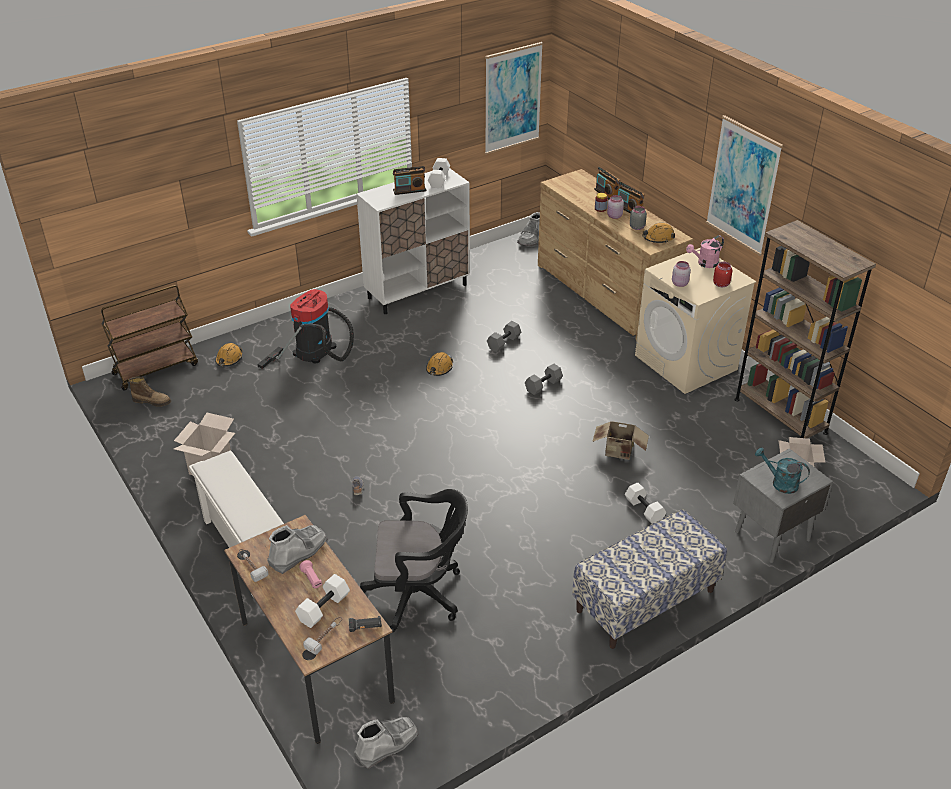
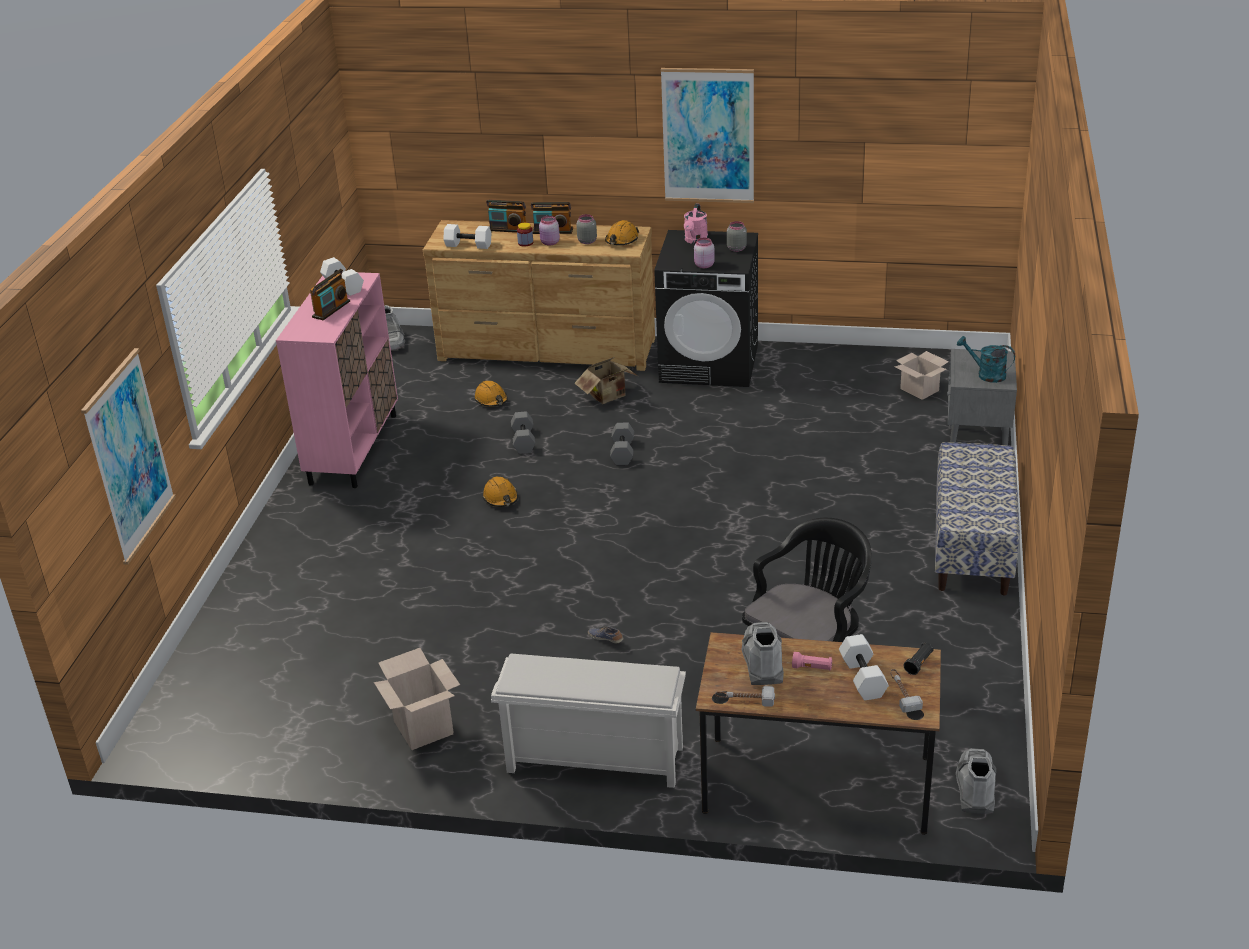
camera: 45 degrees left, 5 degrees down
(152, 401) = (235, 723): boot -> none
(156, 369) = (177, 694): brown cart -> none
(229, 359) = (253, 630): orange hard hat -> orange hard hat (491, 400)
(316, 348) = (336, 559): vacuum cleaner -> none
(418, 291) = (353, 448): white cabinet -> pink cabinet
(512, 98) = (332, 165): picture -> picture (129, 456)
(619, 453) = (775, 461): cardboard box -> cardboard box (609, 396)
(643, 510) = (864, 488): white dumbbell -> white dumbbell (467, 245)
(686, 363) = (710, 363): beige washing machine -> black washing machine
(721, 284) = (736, 248): red jar -> grey jar
(780, 416) = (845, 359): brown bookcase -> none
(780, 483) = (986, 374): turquoise watering can -> turquoise watering can turned 45 degrees clockwise

